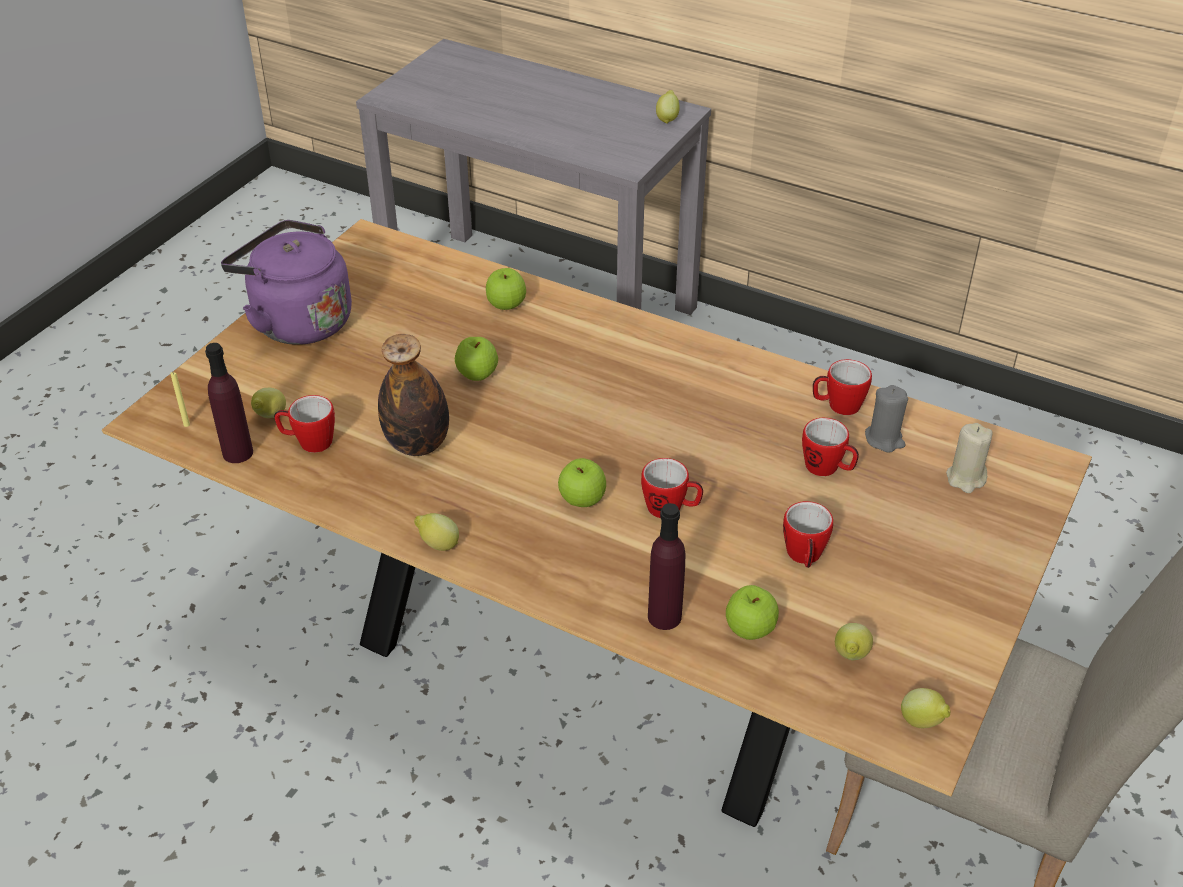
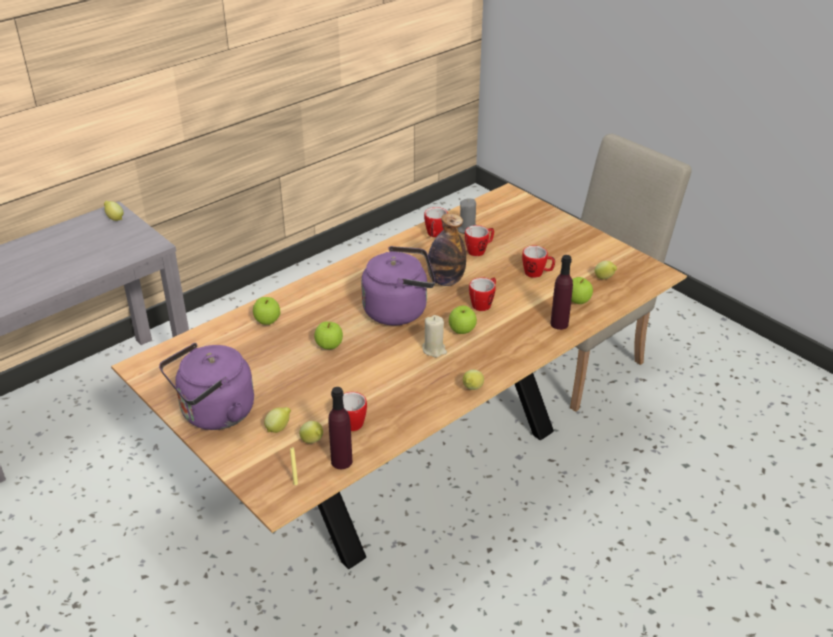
camera: 70 degrees left, 5 degrees down
(418, 444) = (380, 381): bottle -> bottle (445, 281)
(600, 420) = (399, 310): none -> purple kettle
(922, 722) = (648, 271): lemon -> lemon (279, 428)
(965, 478) = (506, 216): beige candle -> beige candle (434, 350)

